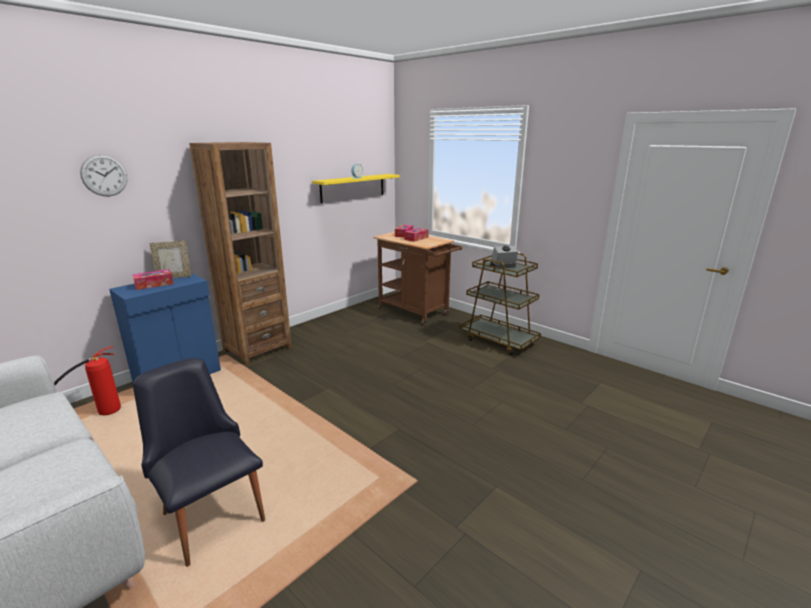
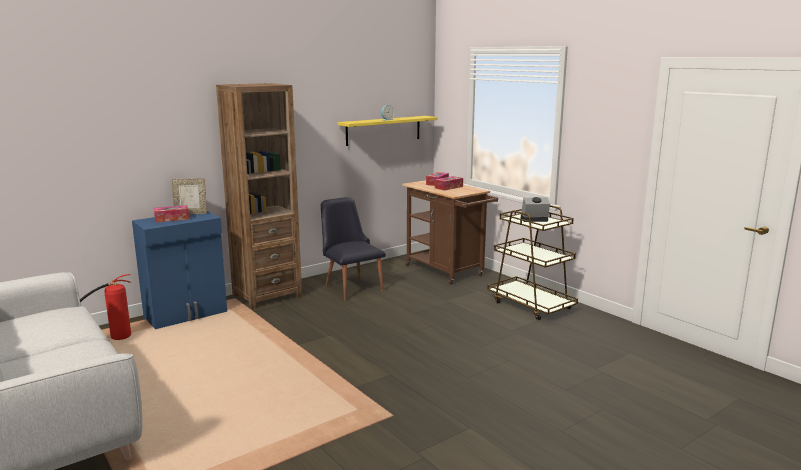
camera: 10 degrees right, 5 degrees down
(104, 175) = (138, 115): wall clock -> none
(210, 511) = (199, 418): black chair -> black chair (351, 287)

